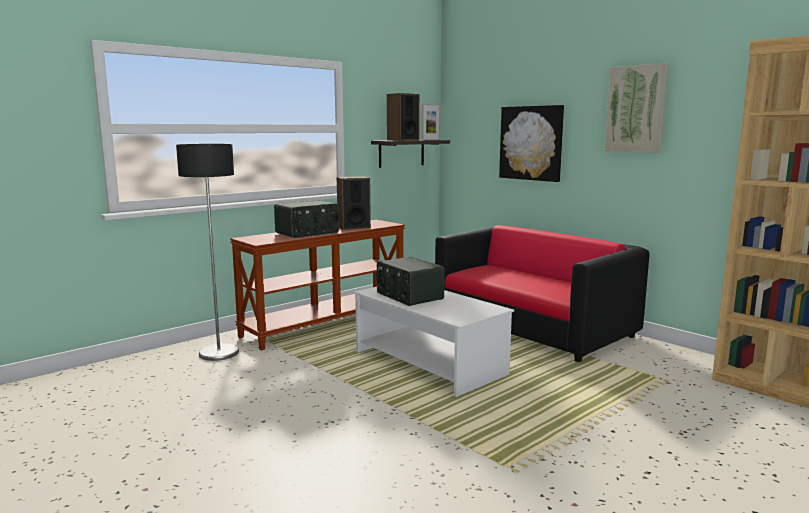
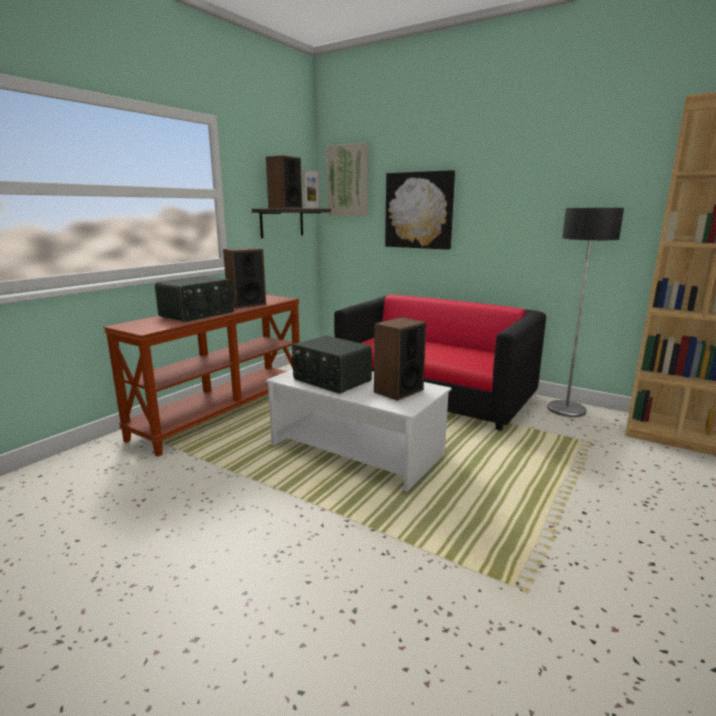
camera: 15 degrees left, 5 degrees up
(219, 353) = (105, 467): floor lamp -> floor lamp (566, 409)
(462, 308) = (398, 391): none -> speaker
(636, 109) = (533, 173): picture -> picture (348, 181)

